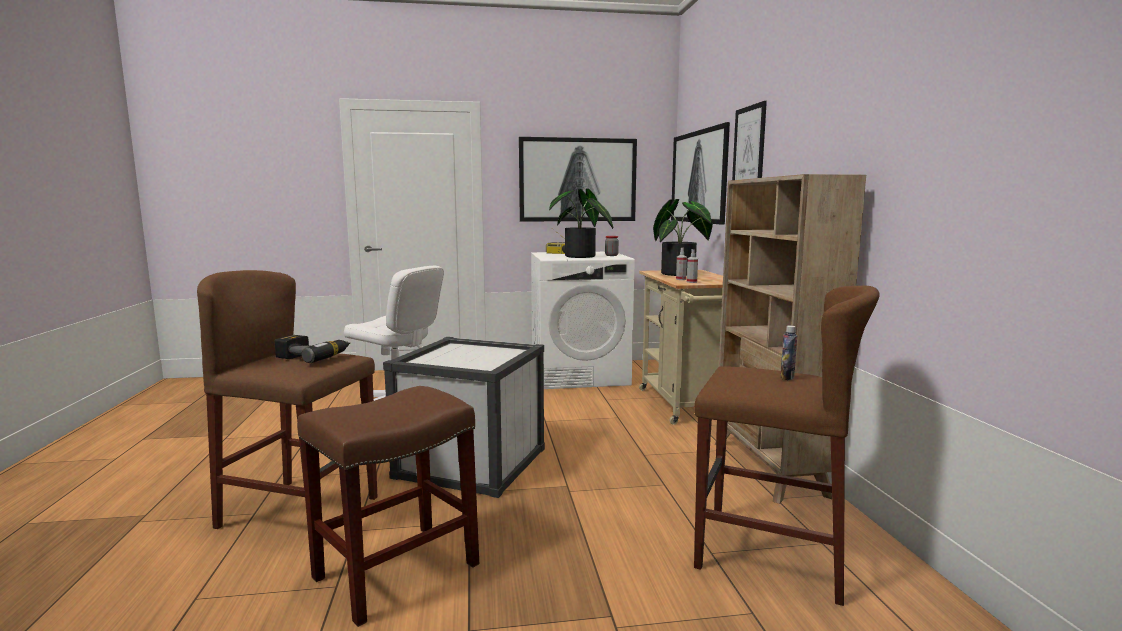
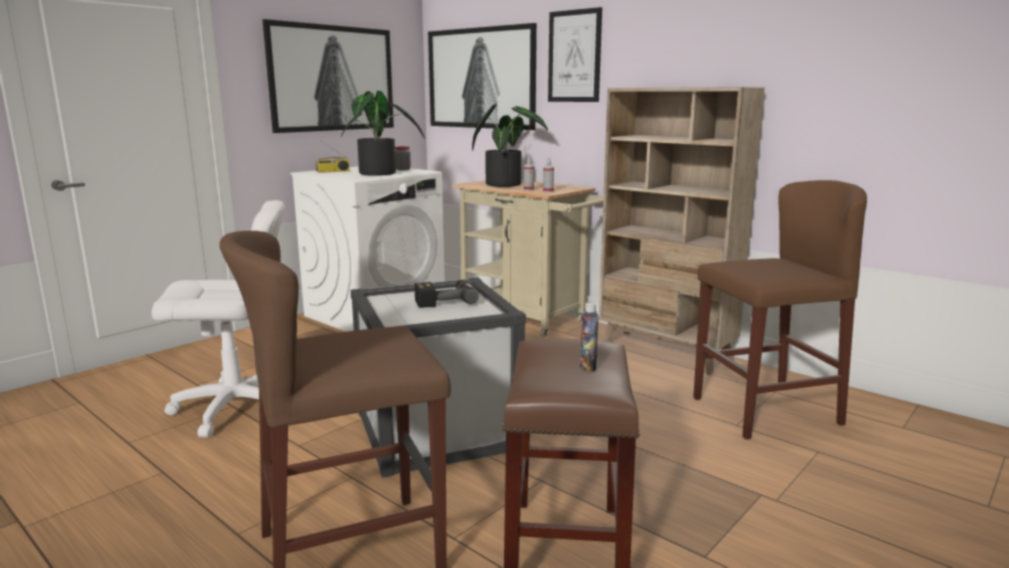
camera: 40 degrees left, 5 degrees up
(314, 356) = (357, 339): power drill -> power drill (444, 300)
(787, 377) = (774, 263): bottle -> bottle (588, 367)

